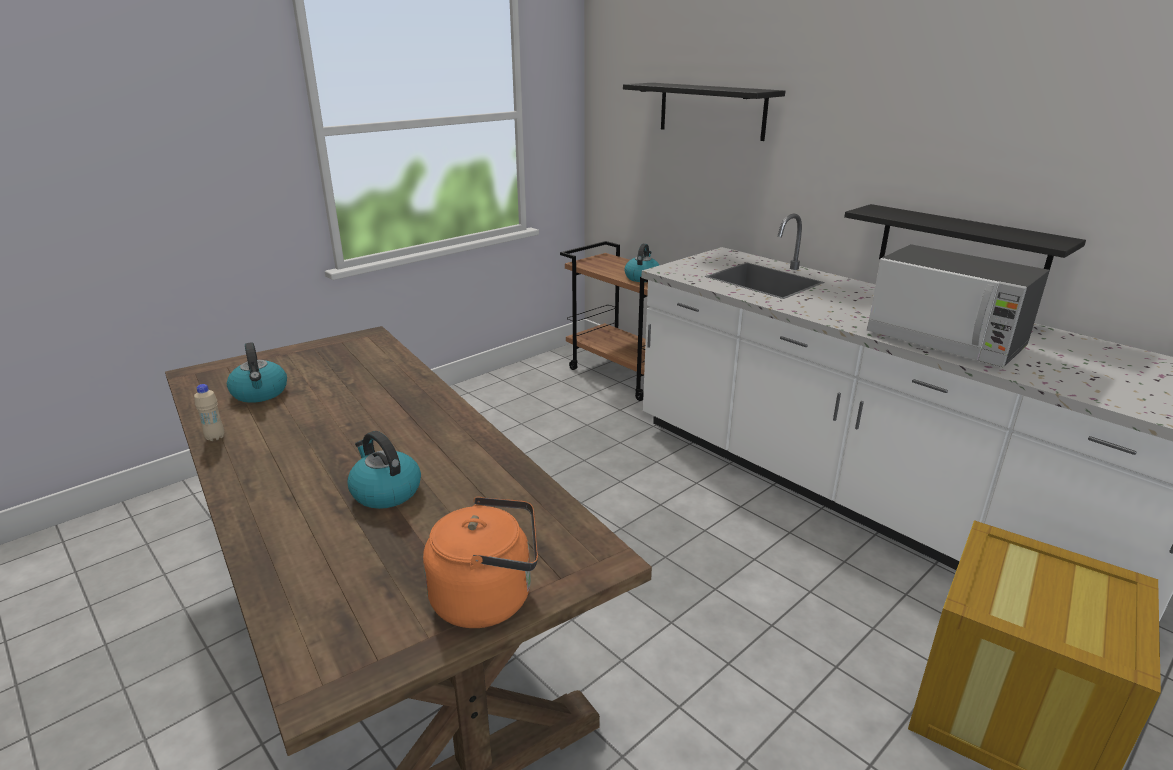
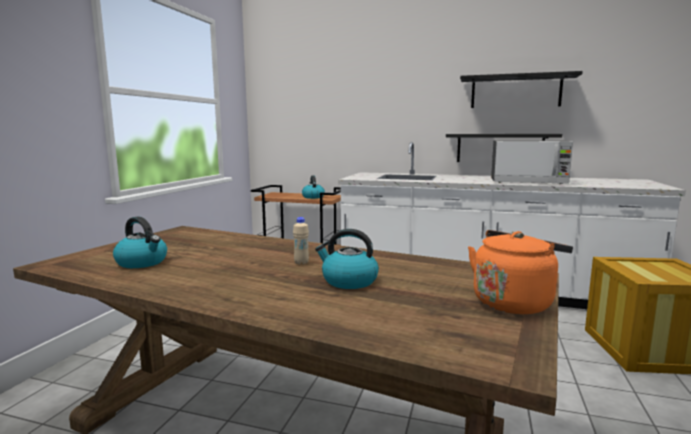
camera: 30 degrees left, 15 degrees down
(215, 437) = (147, 287): beige bottle -> beige bottle (301, 263)
(711, 110) = (343, 96): black shelf -> black shelf (515, 92)

